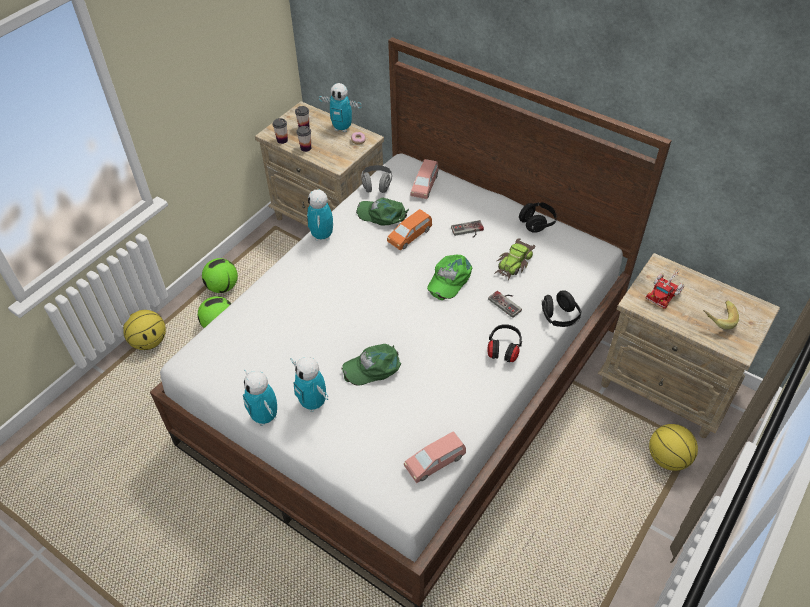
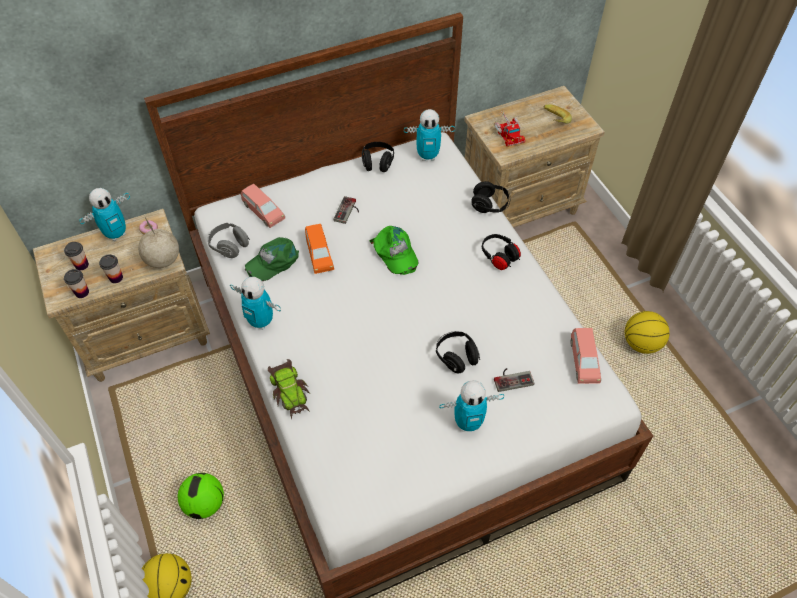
camera: 60 degrees left, 5 degrees up
(223, 287) = (152, 477): football -> none
(265, 417) = (460, 470): toy robot -> toy robot (428, 156)
(337, 161) = (163, 261): none -> globe
(373, 367) = (456, 357): green cap -> black headphones
(507, 303) = (451, 229): game controller -> game controller (512, 378)
(514, 263) = (411, 201): toy car -> toy car (290, 391)
(667, 458) = (579, 243): basketball -> basketball (641, 343)

